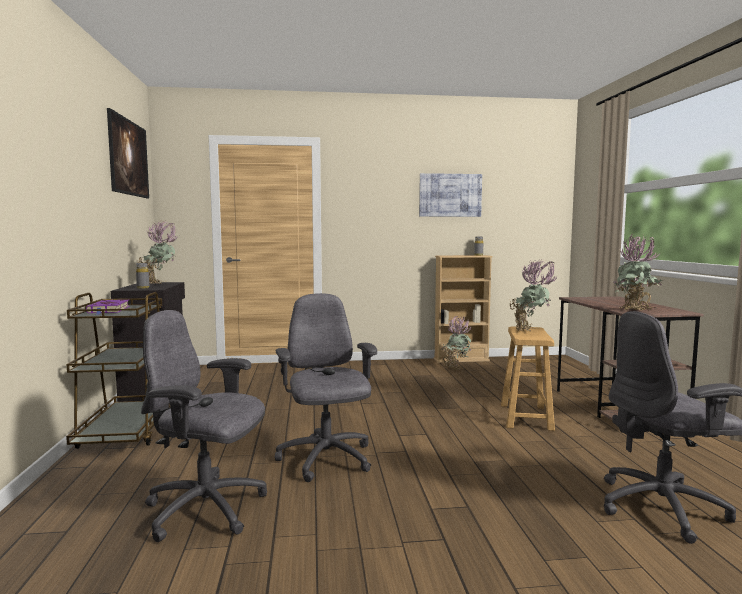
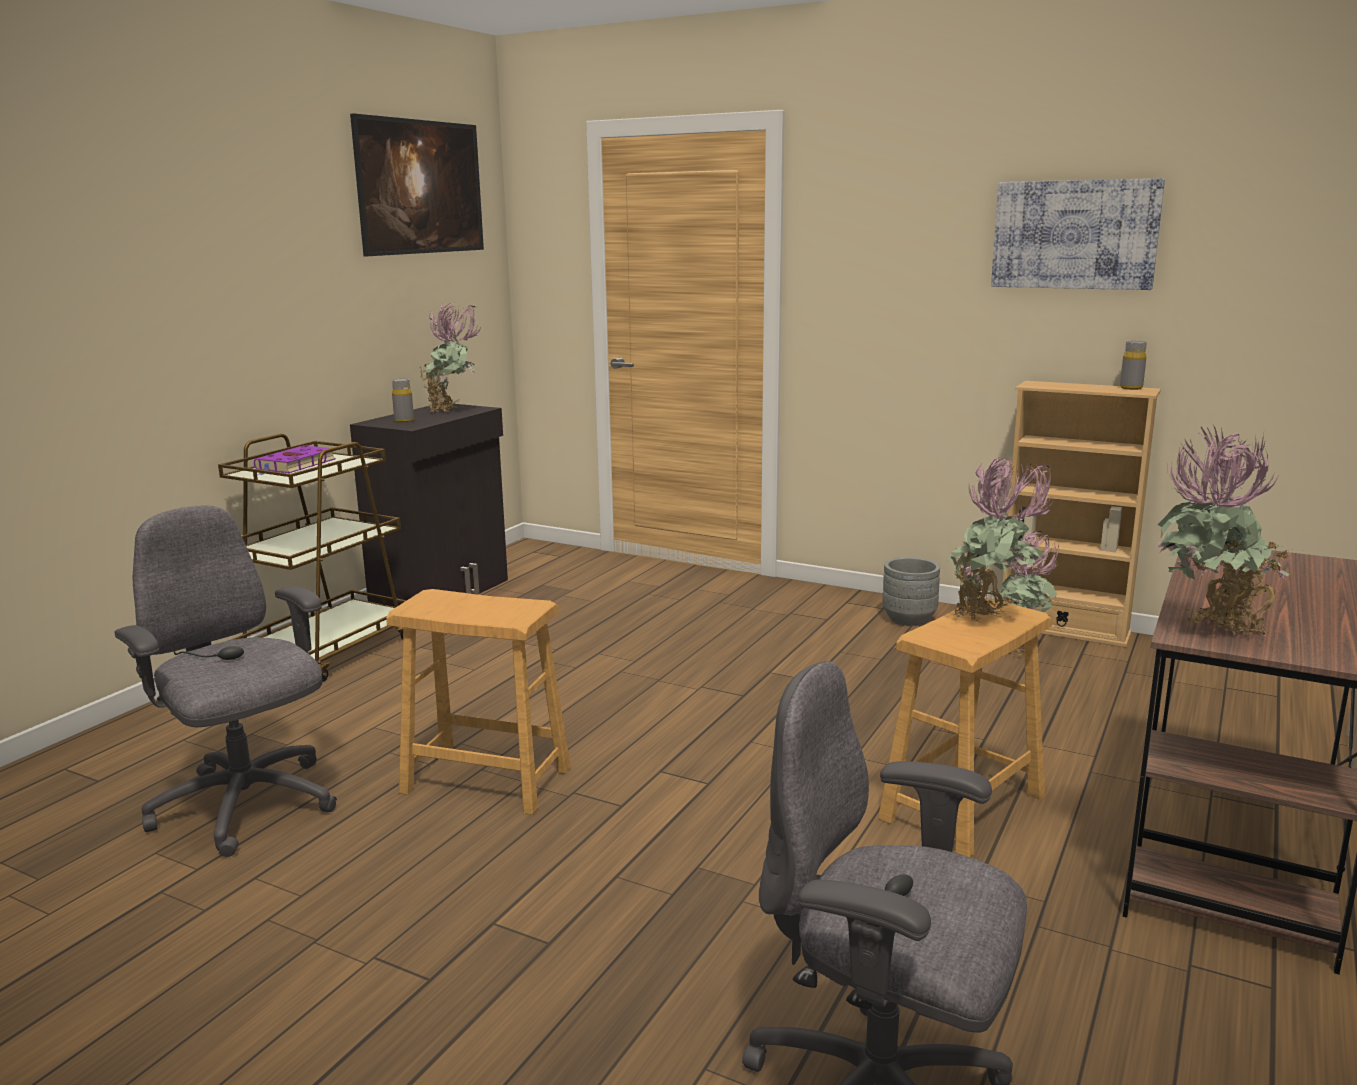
camera: 35 degrees right, 10 degrees up
(326, 460) = (486, 780): grey office chair -> brown stool
(402, 366) = (909, 619): none -> grey planter

